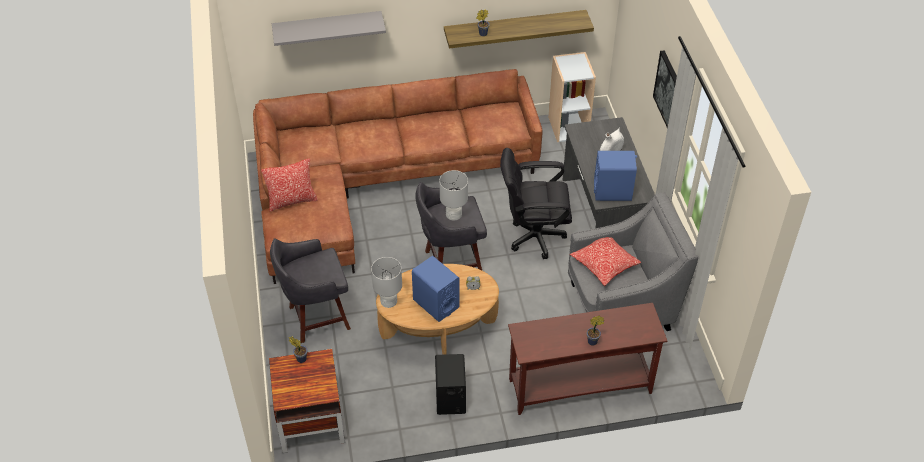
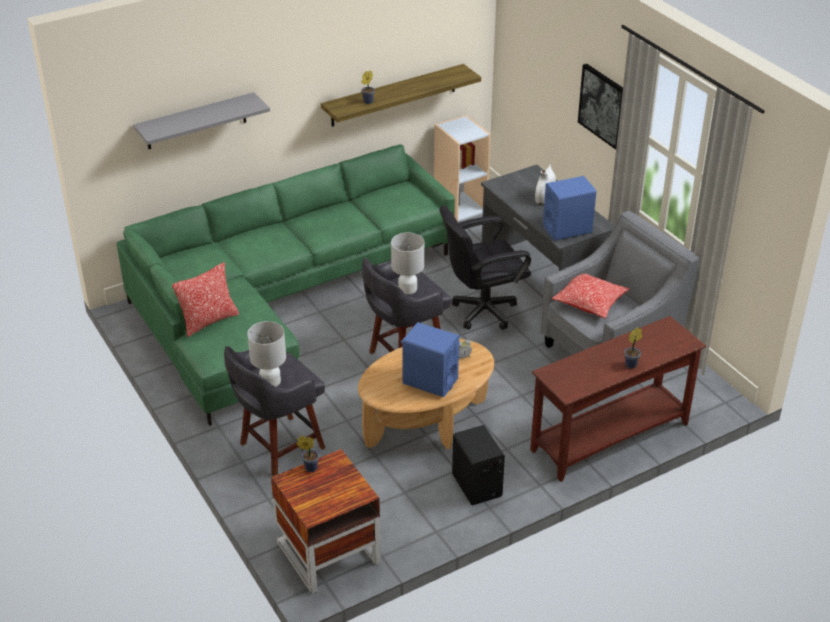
camera: 20 degrees left, 10 degrees down
(377, 182) = (279, 300): brown sofa -> green sofa
(388, 301) = (375, 392): grey table lamp -> grey table lamp (270, 381)

